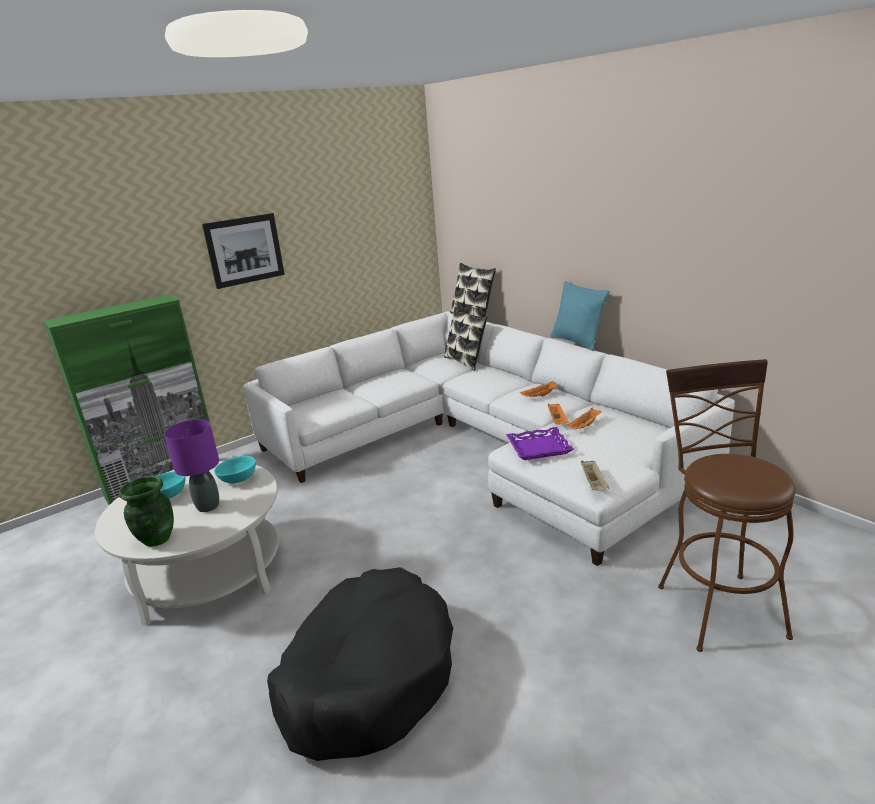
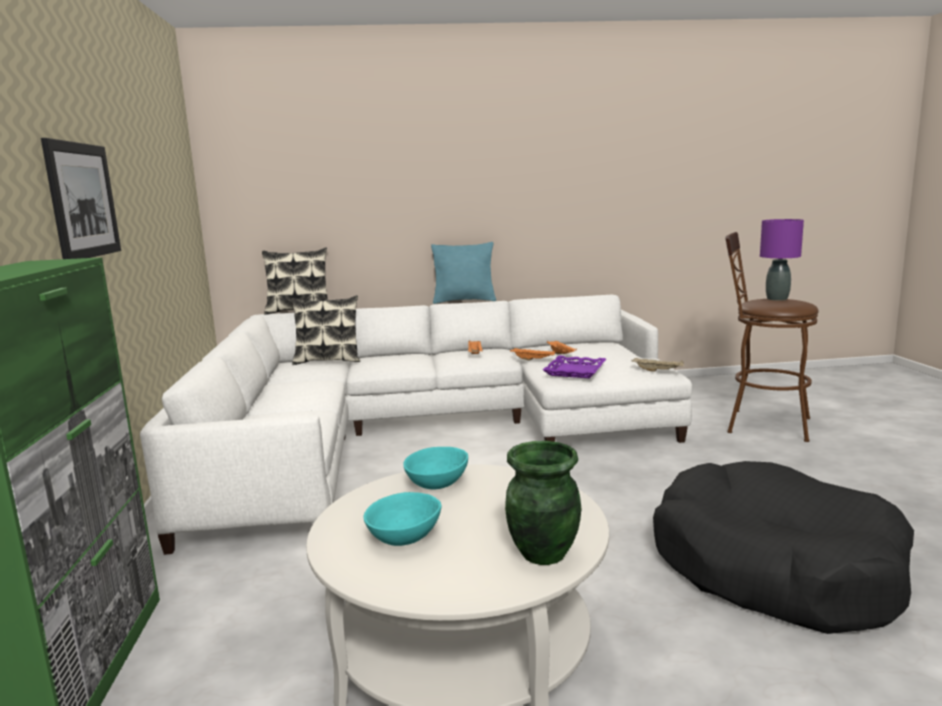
camera: 60 degrees left, 10 degrees down
(208, 506) = (490, 510): purple table lamp -> purple table lamp (776, 299)

